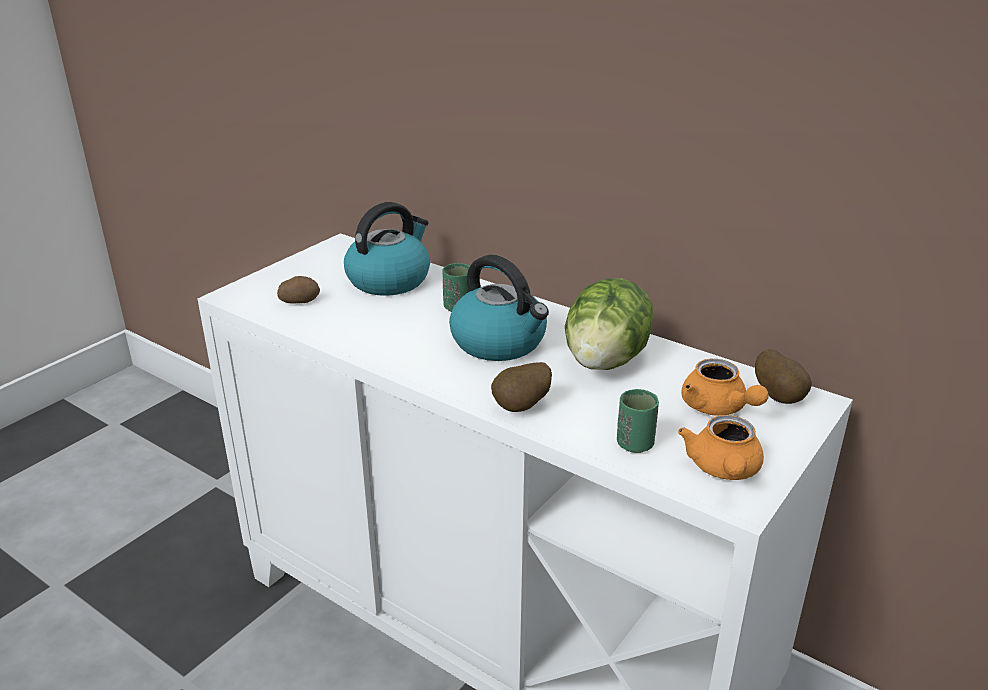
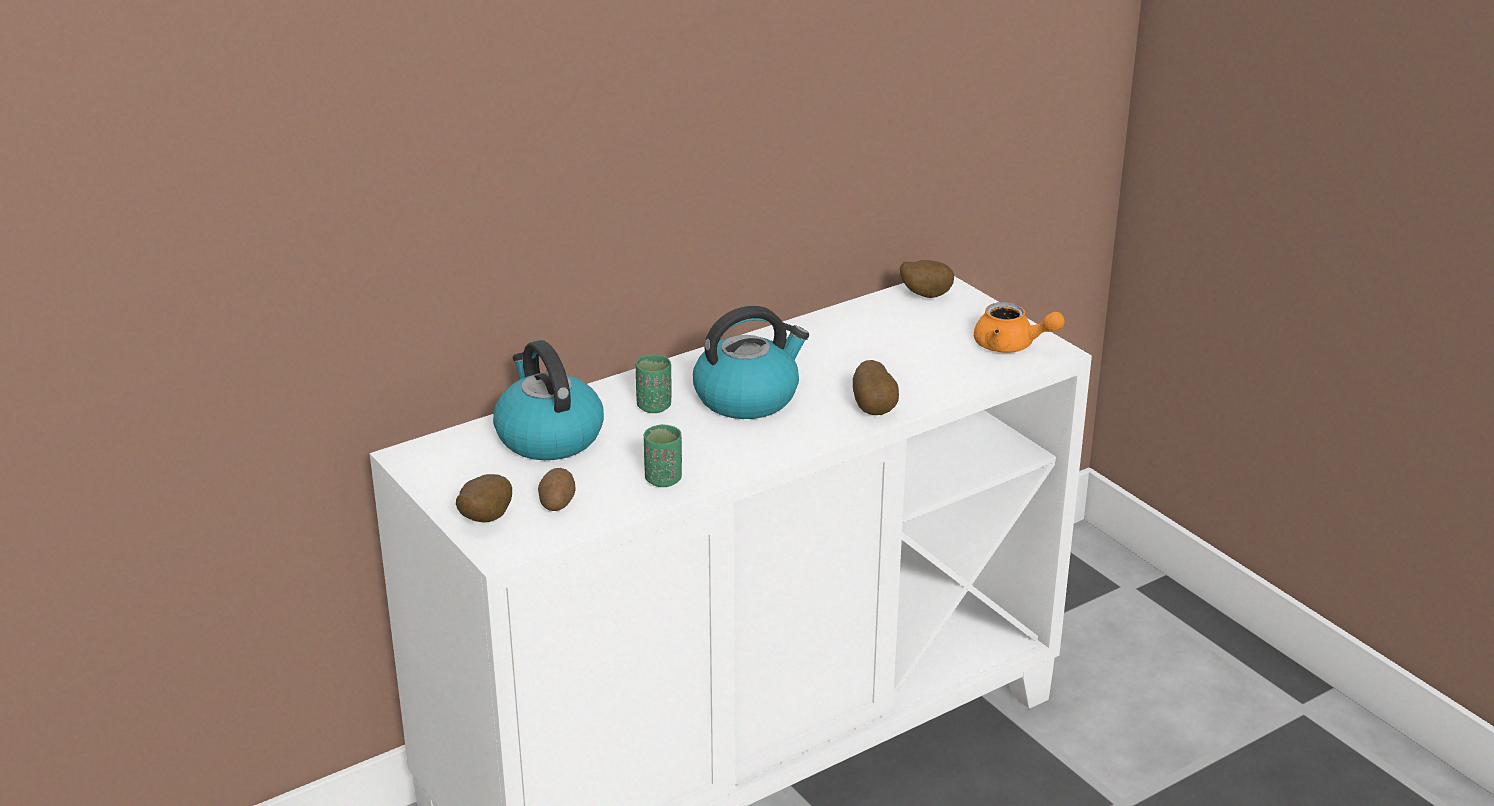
camera: 70 degrees left, 0 degrees up
(267, 282) = (484, 520): none -> potato
(605, 361) = (820, 353): lettuce -> none
(635, 444) = (959, 372): green cup -> green cup (663, 480)
(718, 408) = (926, 324): orange teapot -> none

